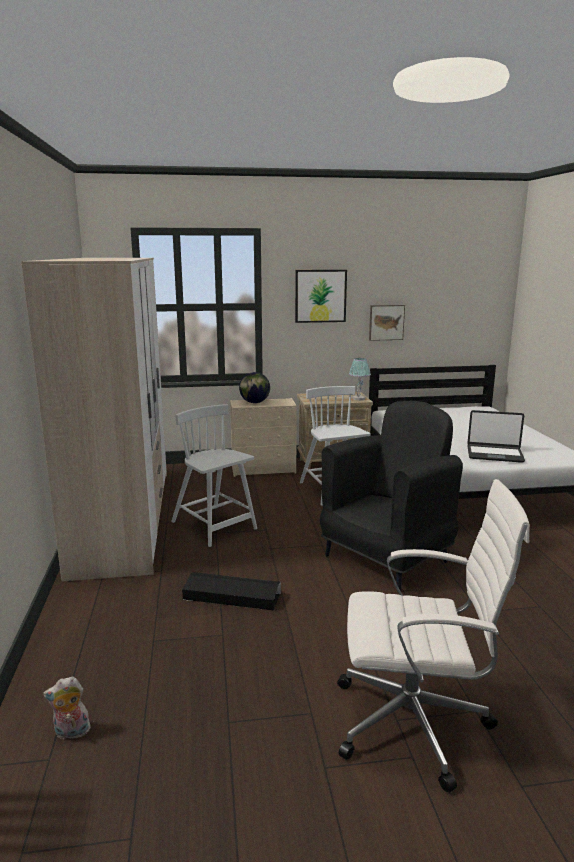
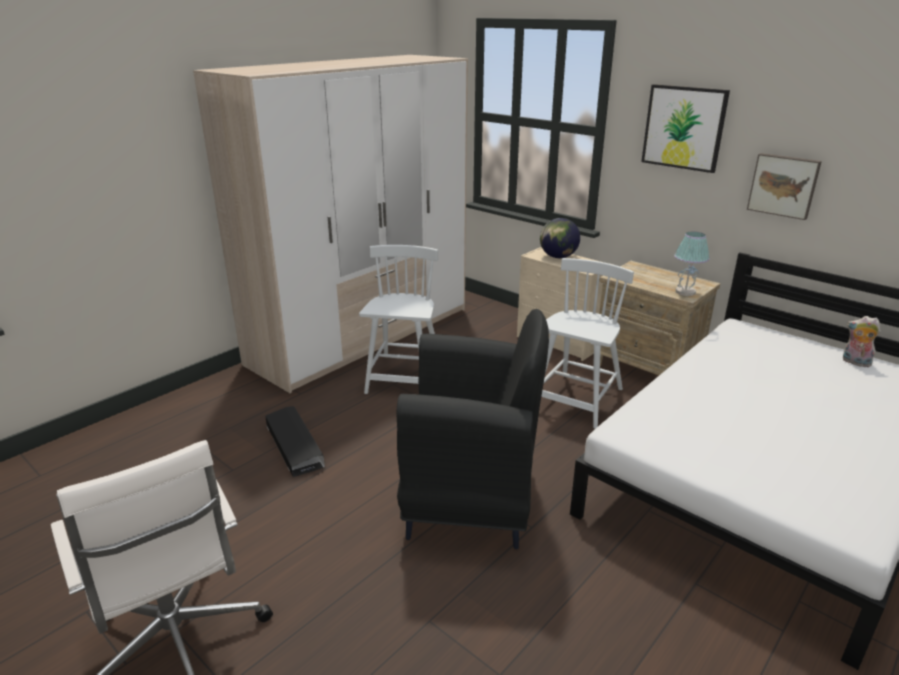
camera: 50 degrees right, 10 degrees up
(71, 733) = (69, 469): plush toy -> plush toy (855, 362)
(494, 454) = (724, 451): laptop -> none

